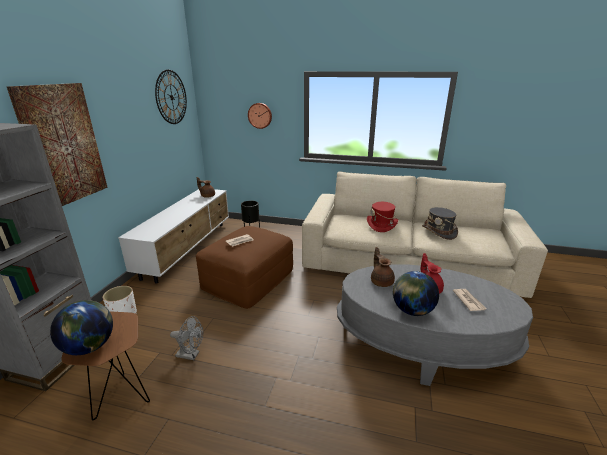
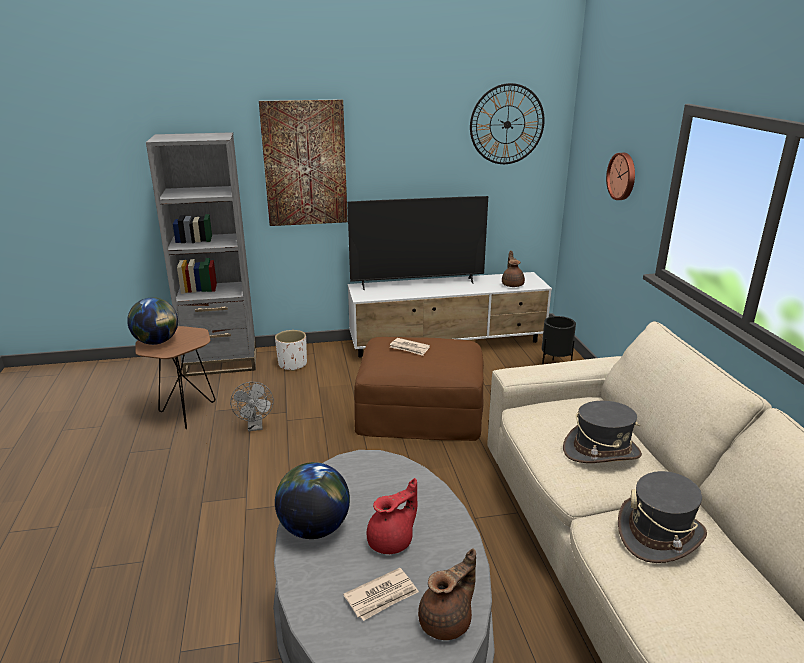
camera: 65 degrees right, 0 degrees up
(162, 216) = (417, 284): none -> television
(381, 225) = (601, 451): red hat -> grey hat
(381, 281) = (381, 485): brown teapot -> brown teapot (447, 621)

